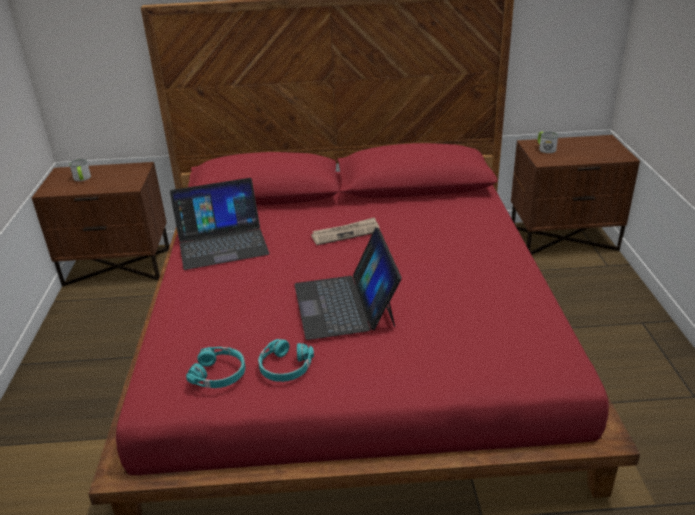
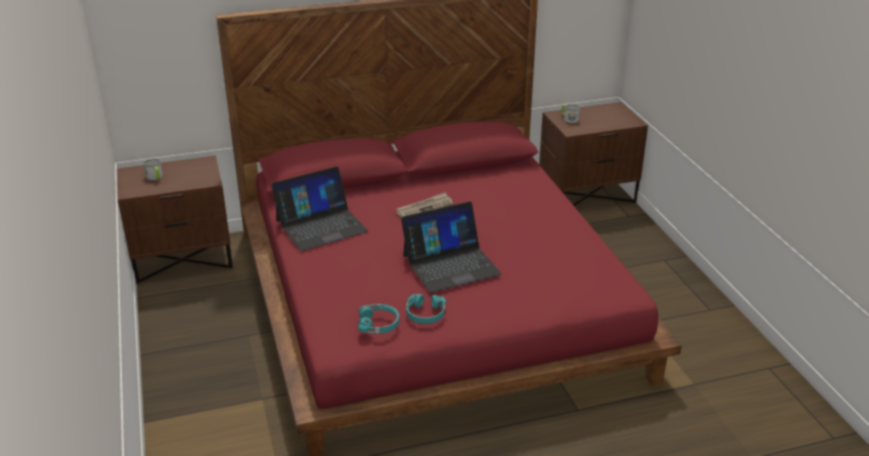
camera: 15 degrees left, 0 degrees up
(345, 304) = (450, 264): laptop -> laptop turned 90 degrees counterclockwise

